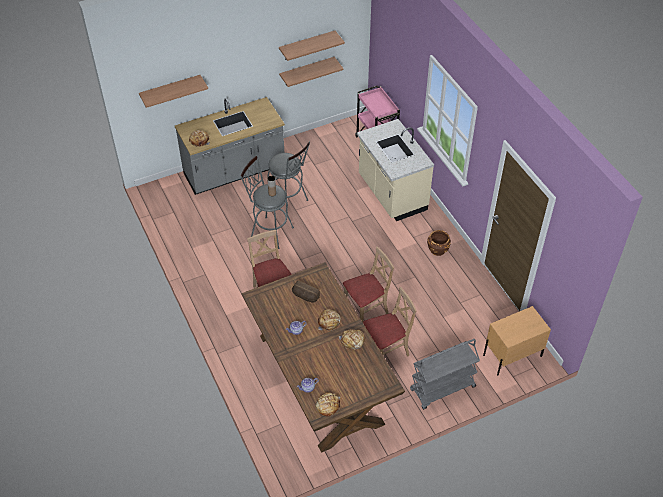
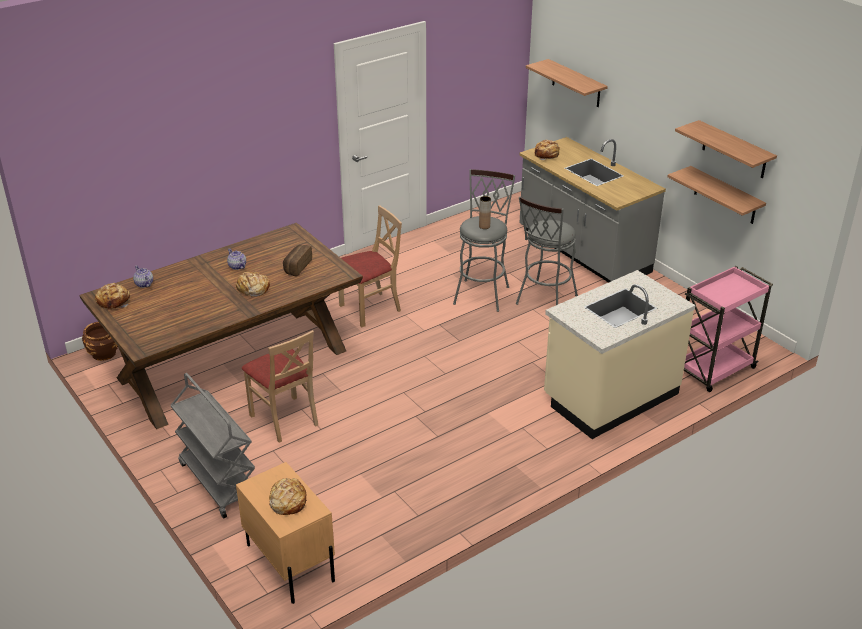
camera: 80 degrees right, 15 degrees down
(352, 341) = (220, 310): bread -> bread (287, 501)
(366, 311) = (357, 393): beige chair -> none
(438, 250) = (503, 457): brown planter -> brown planter (104, 353)

